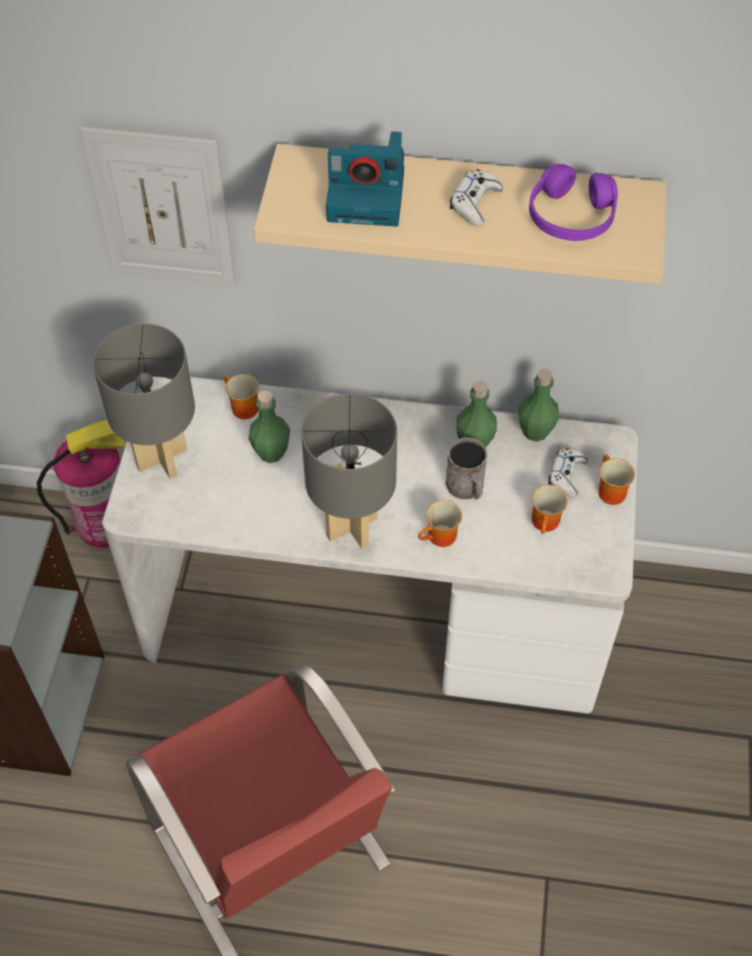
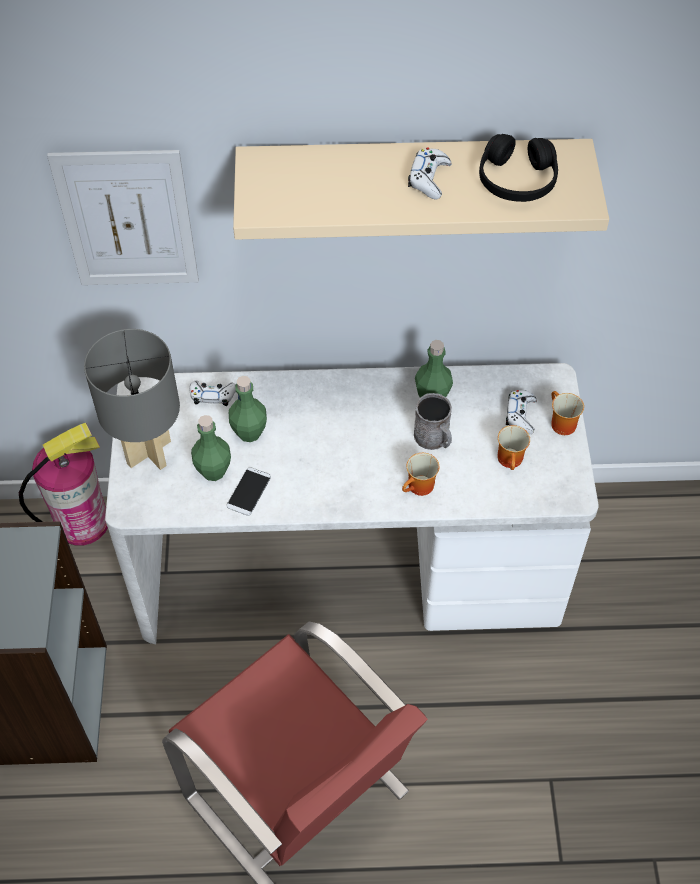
camera: 10 degrees left, 0 degrees up
(241, 408) = (213, 395): mug -> white game controller
(257, 515) = (249, 491): none -> phone
(351, 528) = (337, 490): grey table lamp -> none
(368, 196) = (331, 184): camera -> none
(535, 431) = (484, 379): green bottle -> green bottle (213, 471)
(571, 216) = (517, 180): purple headphones -> black headphones

